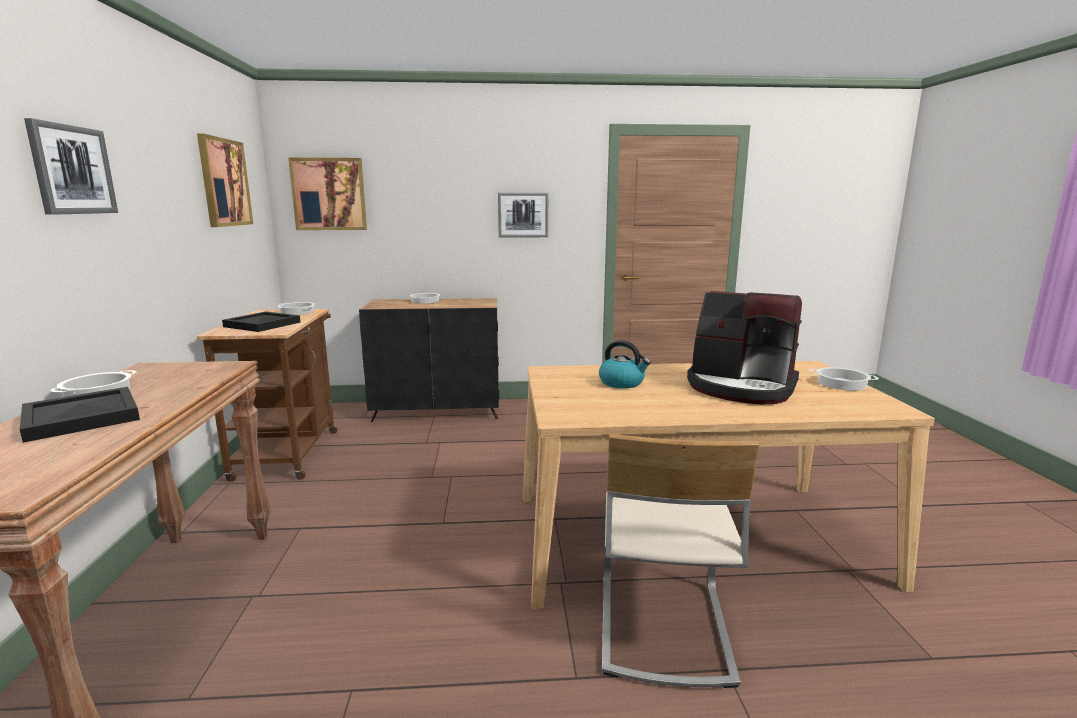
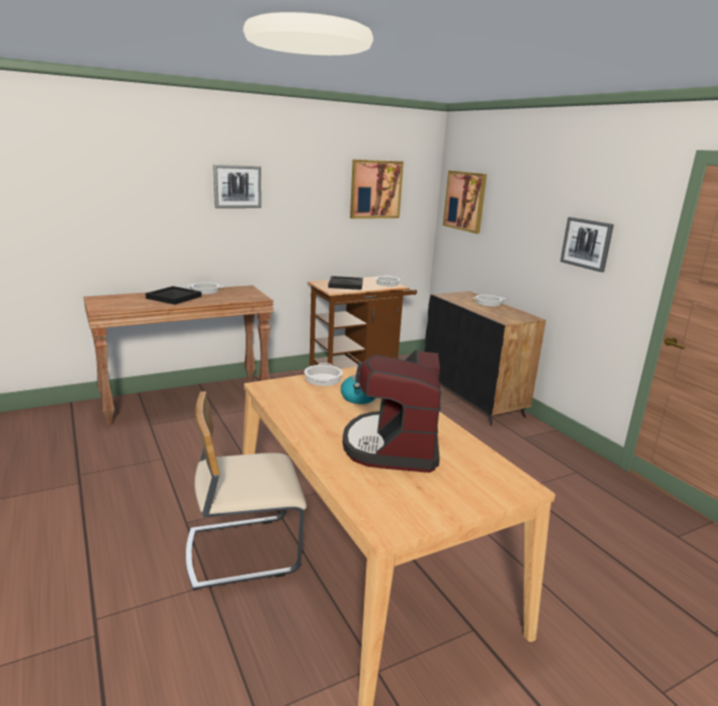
camera: 65 degrees right, 5 degrees up
(842, 383) = (461, 502): cooking pot -> cooking pot (323, 379)

